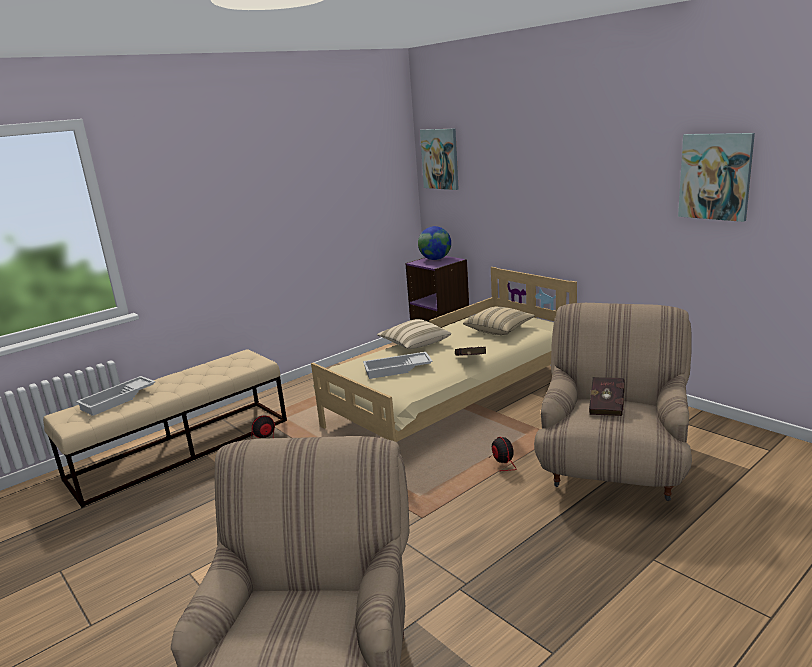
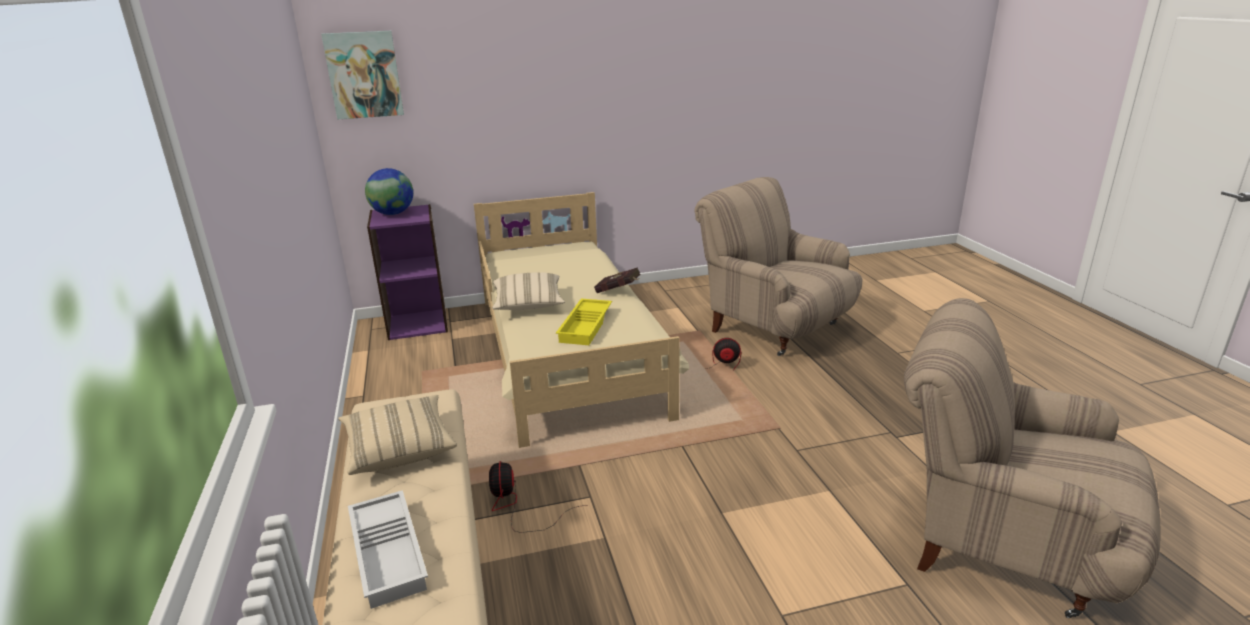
camera: 65 degrees left, 5 degrees up
(397, 369) = (586, 326): white tray -> yellow tray
(499, 330) = (559, 263): beige pillow -> beige pillow (399, 449)
(607, 406) = (794, 267): red book -> none
(715, 176) = (722, 66): picture -> none

